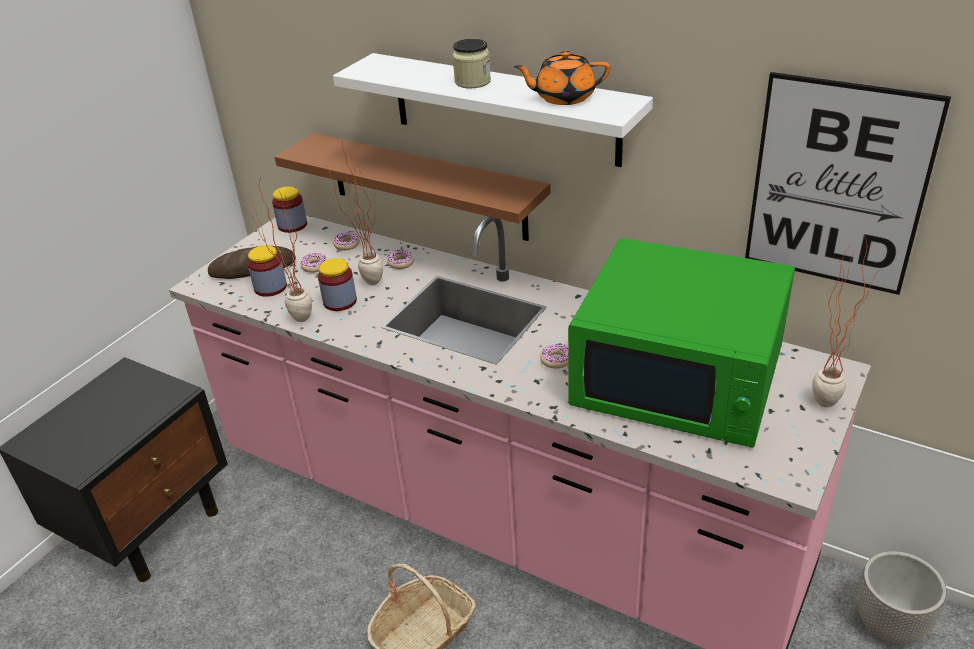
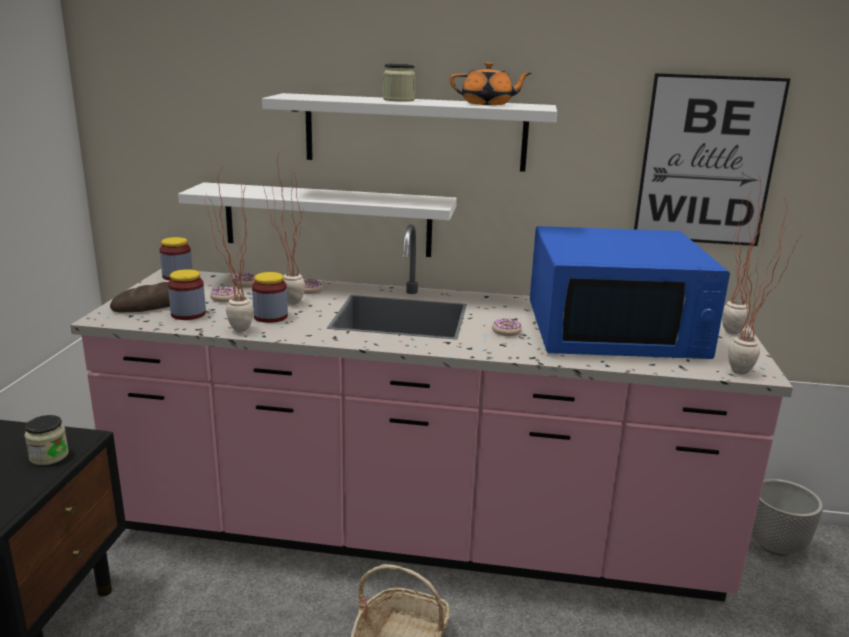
camera: 25 degrees left, 15 degrees down
(145, 409) = (49, 456): none -> jar
(426, 186) = (327, 219): brown shelf -> white shelf
(563, 97) = (488, 104): orange teapot -> orange teapot turned 150 degrees counterclockwise
(680, 378) = (615, 331): green microwave -> blue microwave
(783, 475) = (748, 372): none -> potted plant

